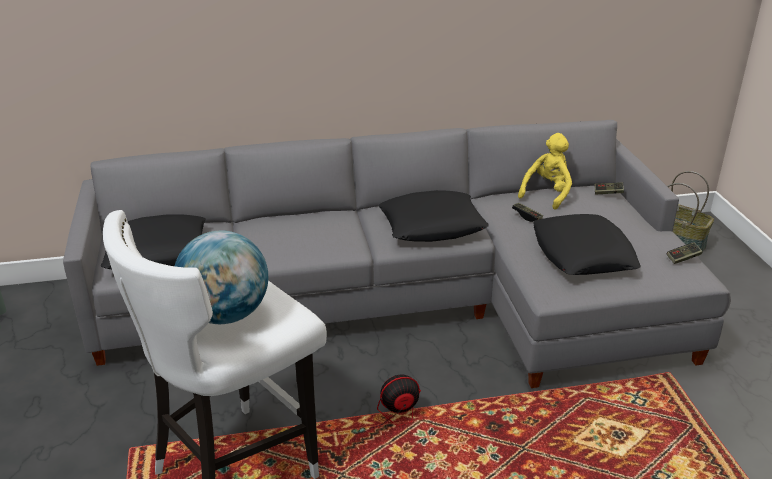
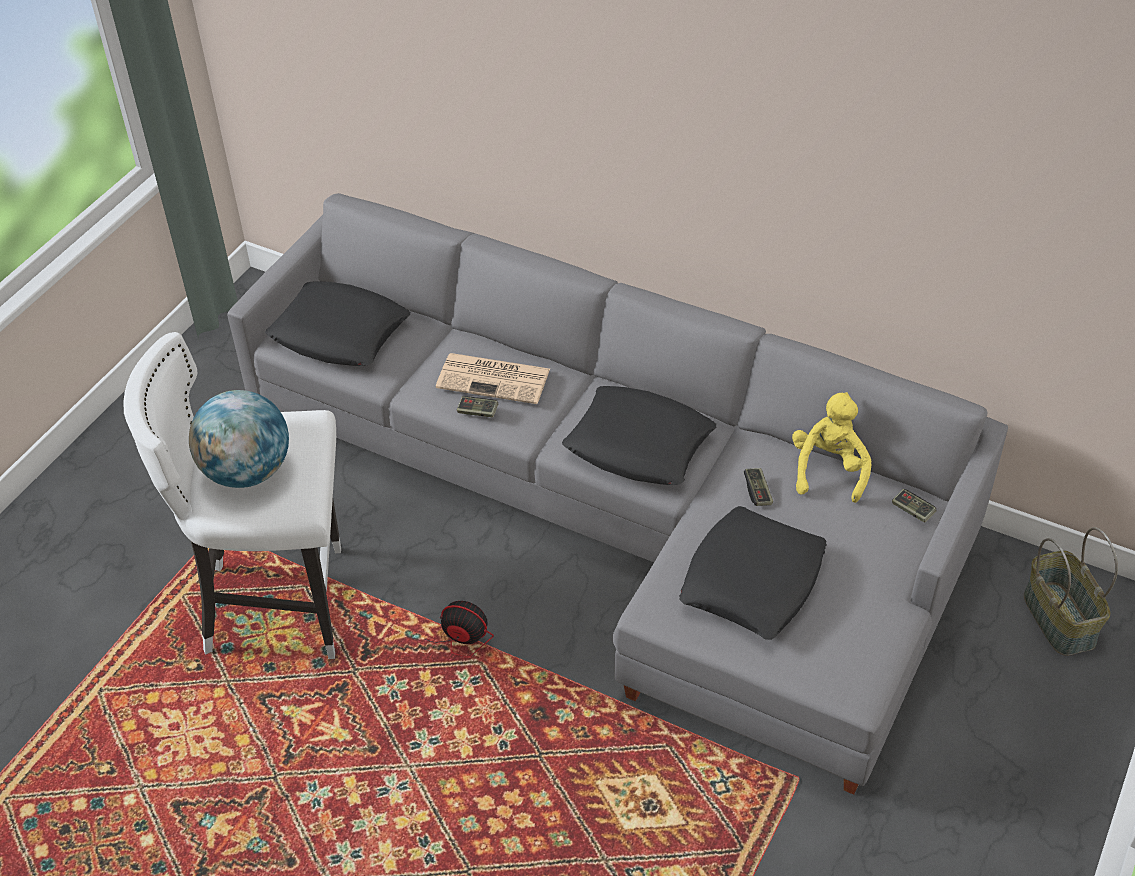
camera: 40 degrees right, 15 degrees up
(302, 230) = (495, 379): none -> newspaper
(546, 193) = (828, 469): yellow plush toy -> yellow plush toy turned 60 degrees counterclockwise
(683, 258) = (865, 656): game controller -> game controller (477, 412)

